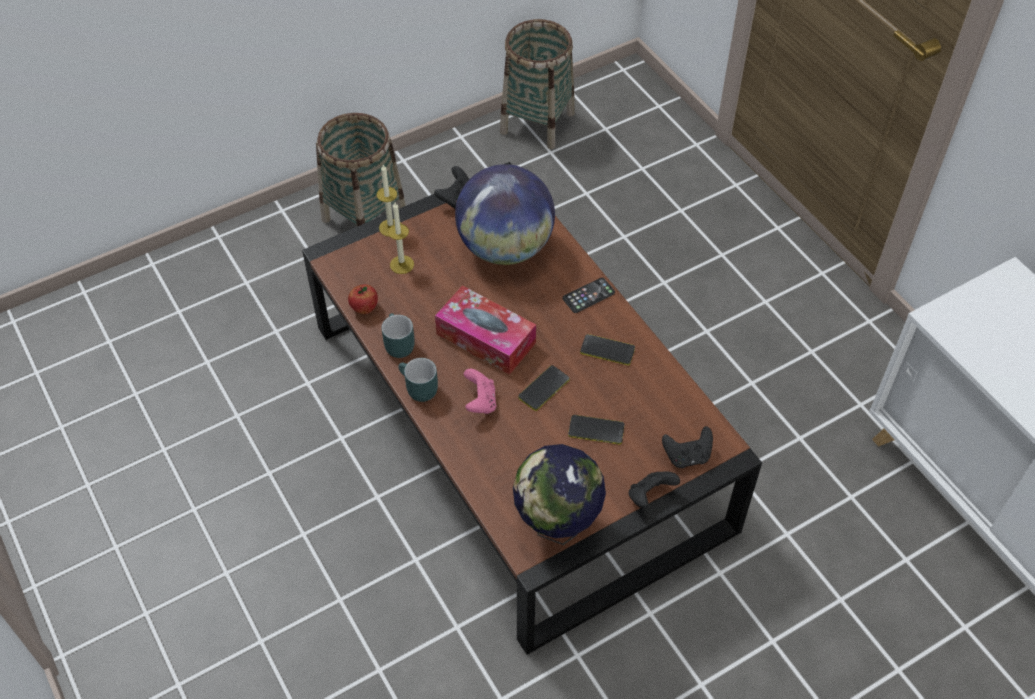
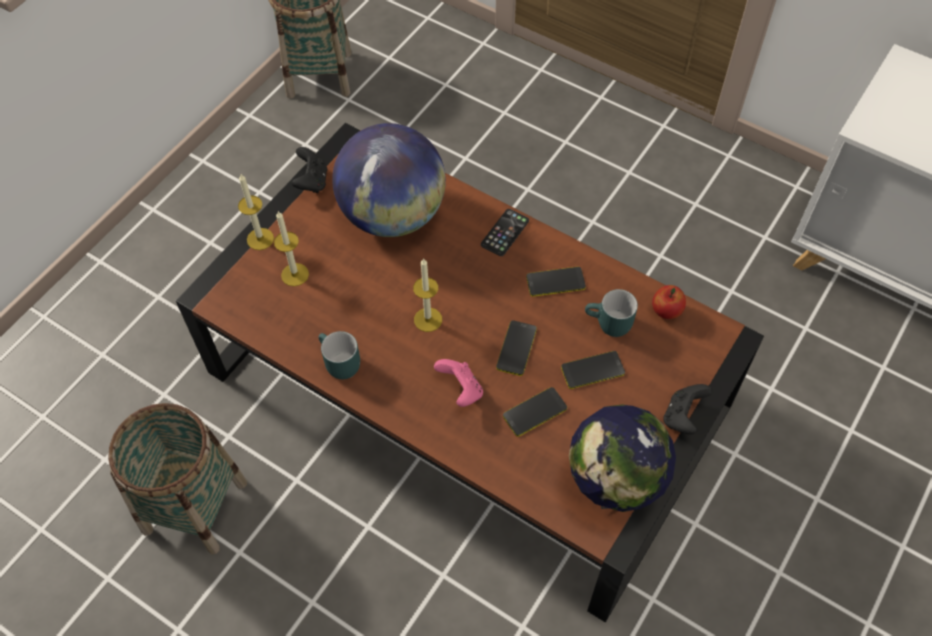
camera: 25 degrees left, 5 degrees up
(364, 217) = (194, 236): basket -> basket (195, 506)
(364, 308) = (281, 338): apple -> apple (666, 311)
(417, 389) = (387, 404): turquoise mug -> turquoise mug (609, 325)
(486, 338) = (428, 319): tissue box -> candle
(529, 442) = (535, 412): none -> phone
(687, 456) = (693, 360): black game controller -> none

